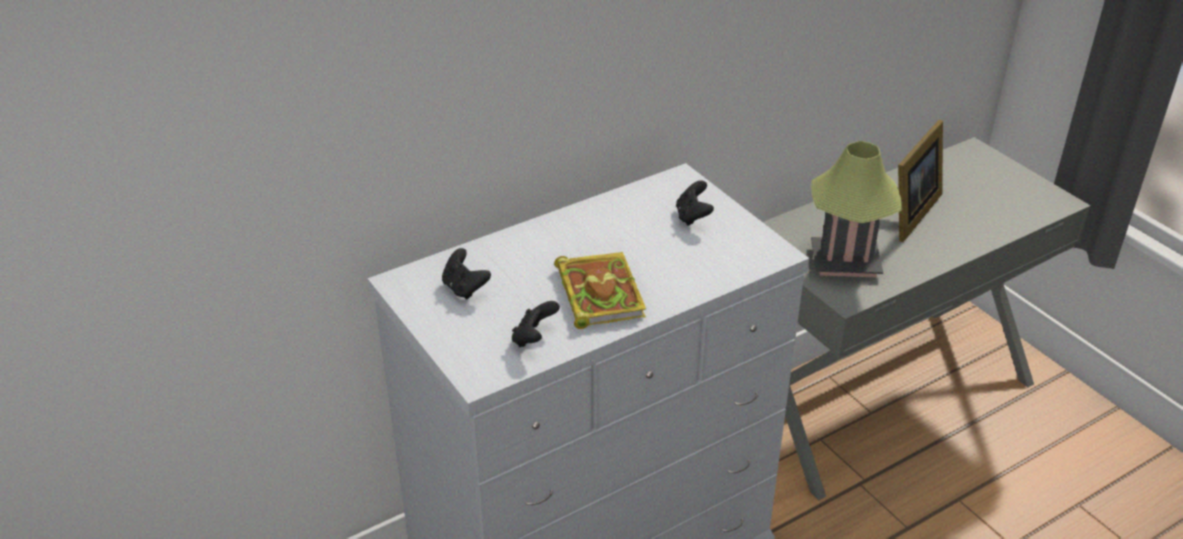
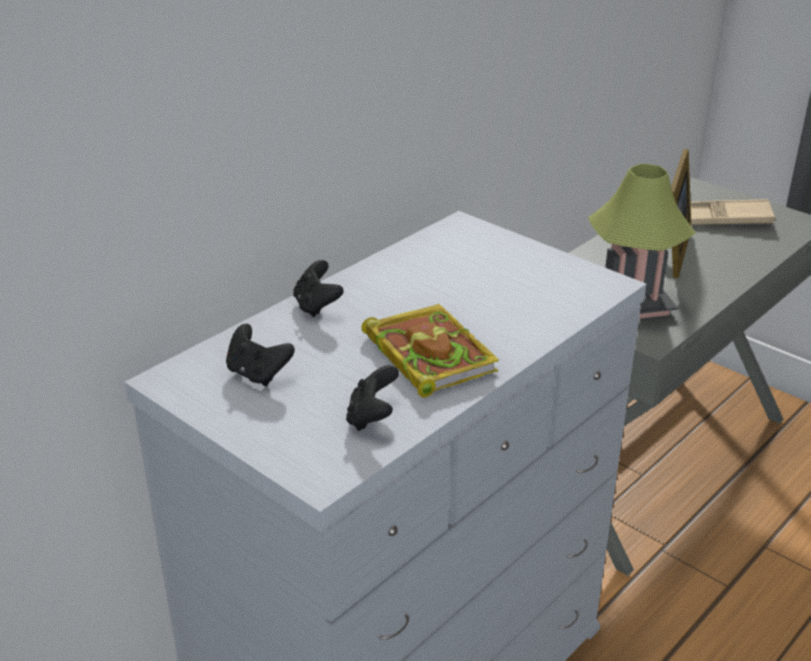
camera: 15 degrees left, 5 degrees down
(693, 216) = (495, 260): black game controller -> black game controller (317, 306)
(982, 188) = (725, 219): none -> beige tray

